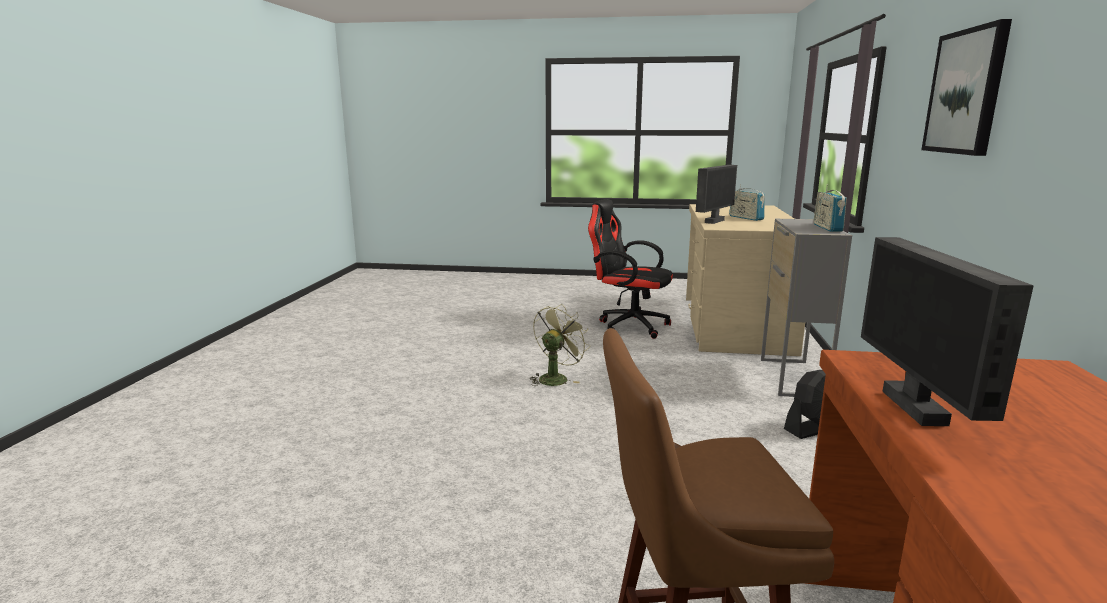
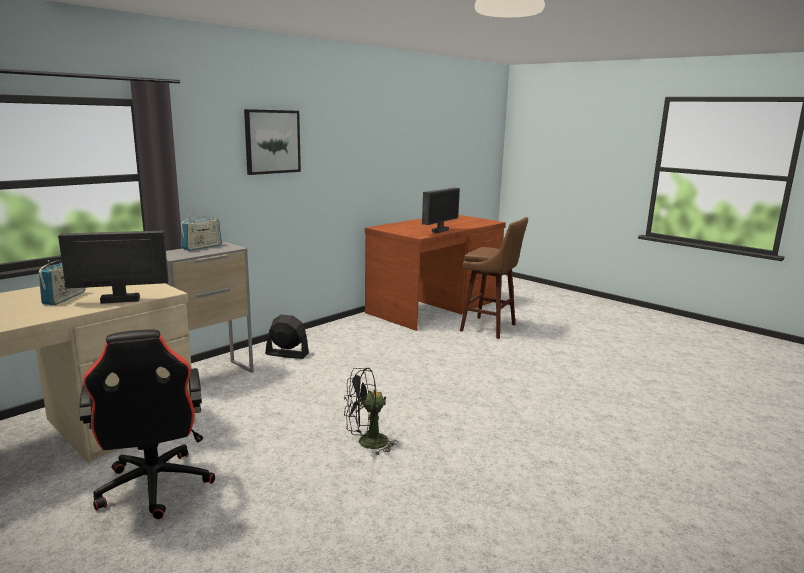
camera: 145 degrees left, 0 degrees up
(556, 378) = (366, 443): green fan -> black fan

